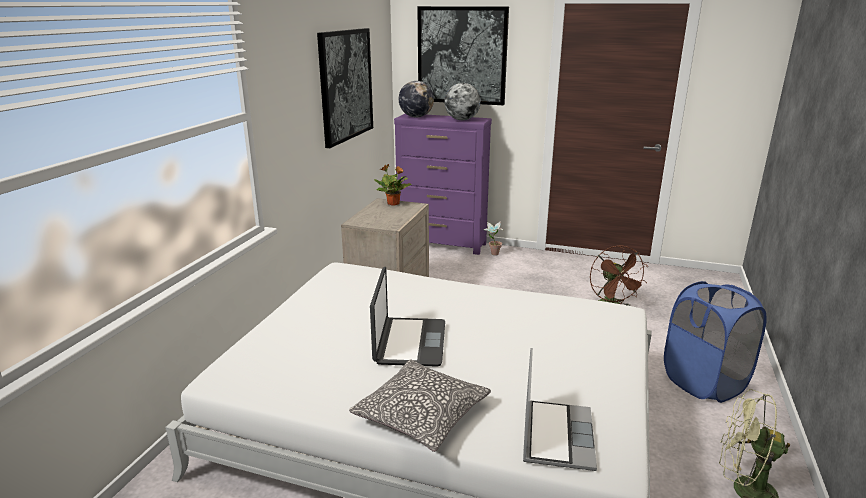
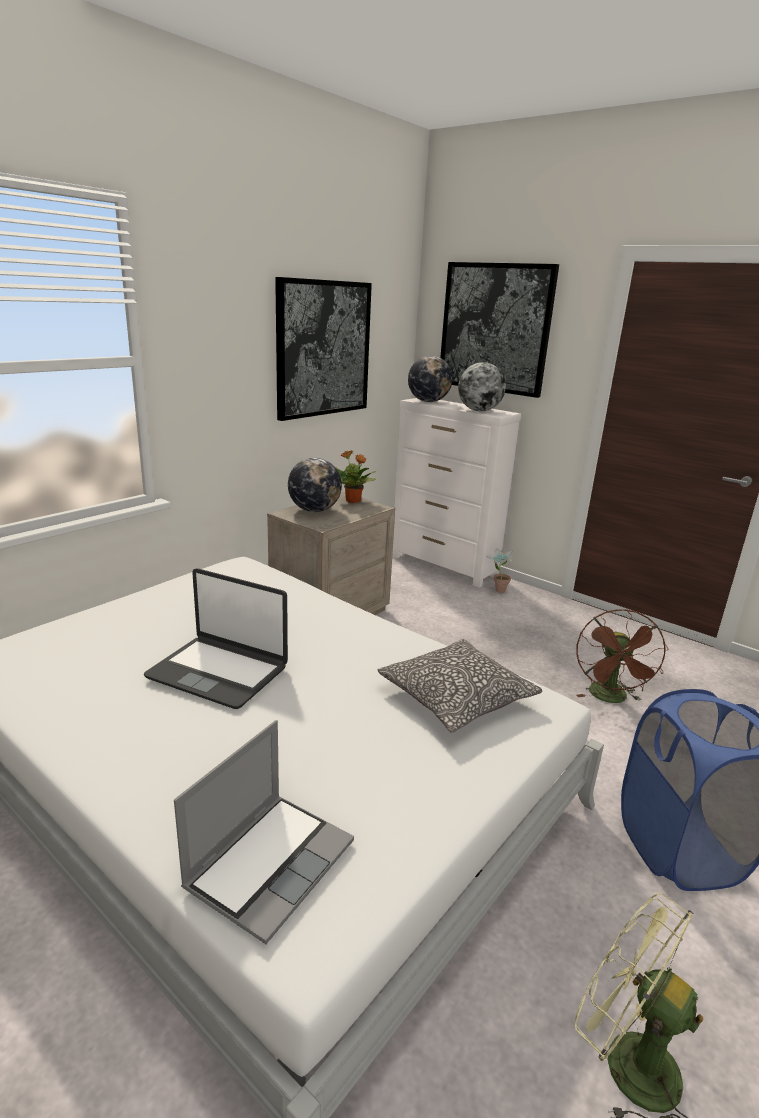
camera: 20 degrees right, 0 degrees up
(373, 216) = (314, 510): none -> globe
(409, 343) = (219, 672): laptop -> laptop turned 90 degrees clockwise
(421, 414) = (135, 771): pillow -> pillow (456, 697)
(442, 244) = (444, 566): purple dresser -> white dresser

